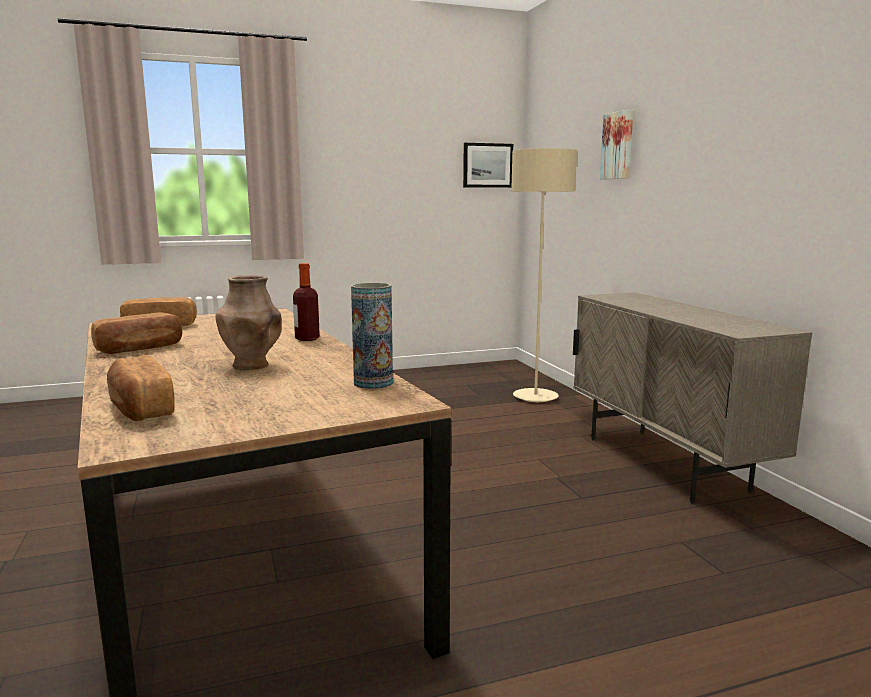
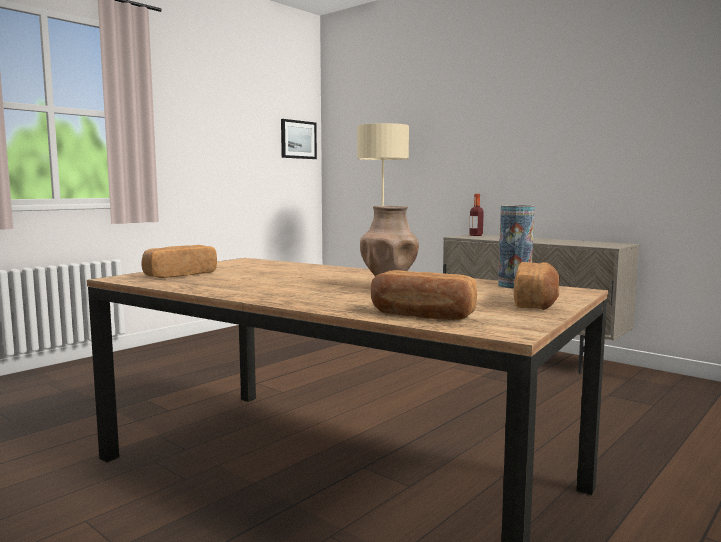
camera: 30 degrees left, 5 degrees down
(140, 348) = (238, 288): bread -> bread (536, 303)
(307, 339) = (356, 271): bottle -> bottle (476, 235)
(618, 145) = (440, 124): picture -> none

